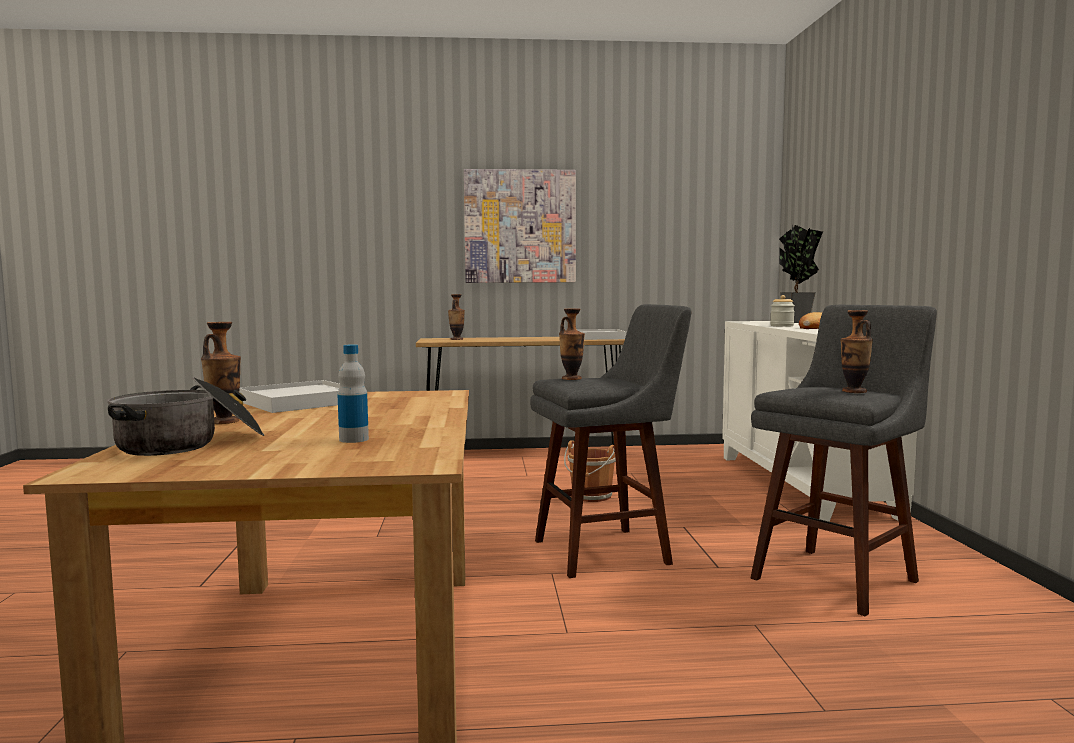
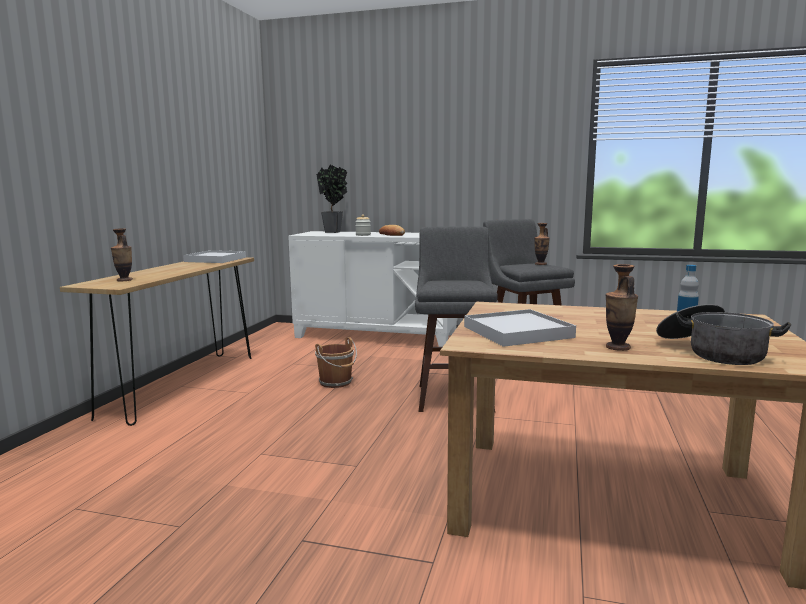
camera: 70 degrees left, 5 degrees up
(520, 226) = (127, 151): picture -> none
(571, 379) = (447, 284): vase -> none

